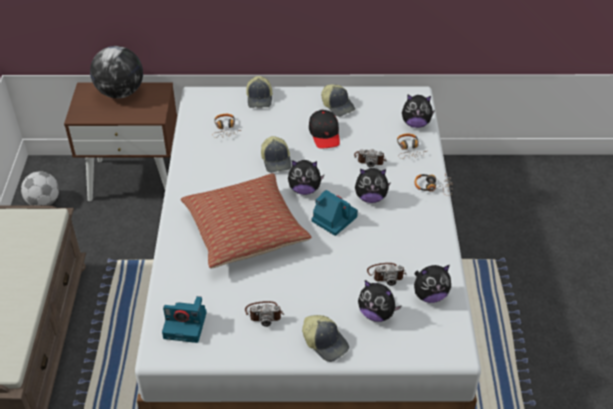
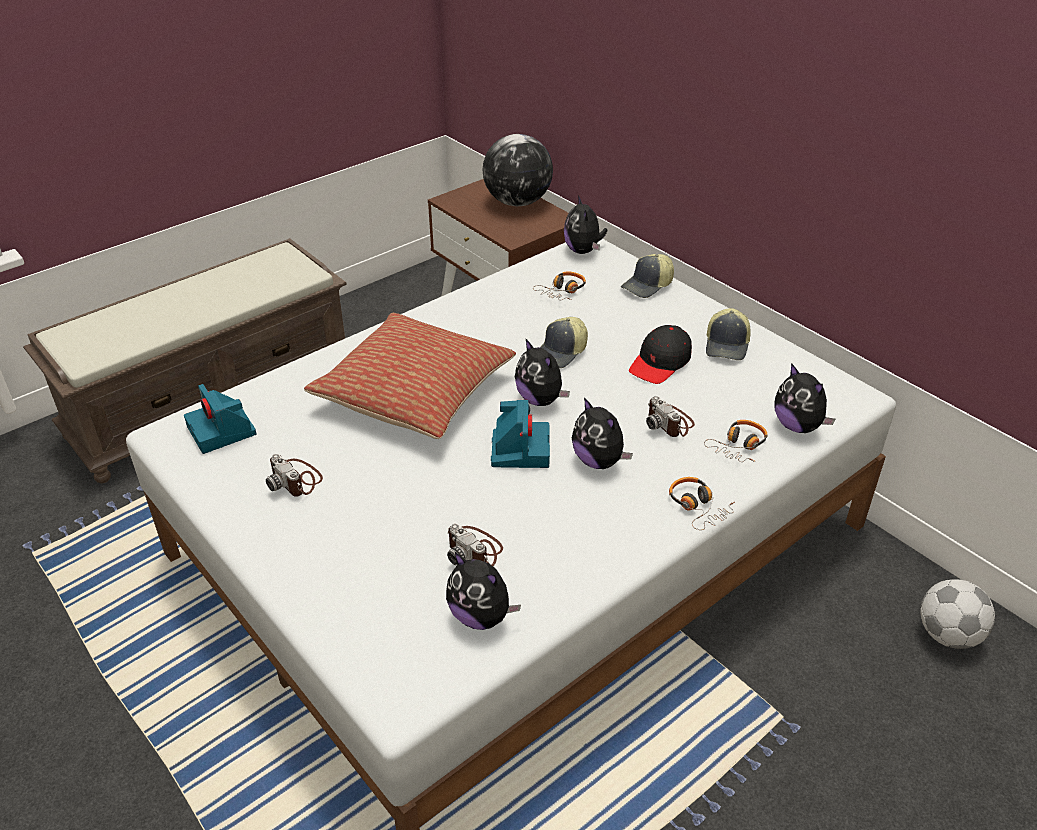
camera: 50 degrees right, 5 degrees down
(44, 202) = (403, 295): football -> football (948, 635)
(325, 342) = (296, 558): cap -> none
(376, 314) = (392, 579): plush toy -> plush toy (583, 251)

